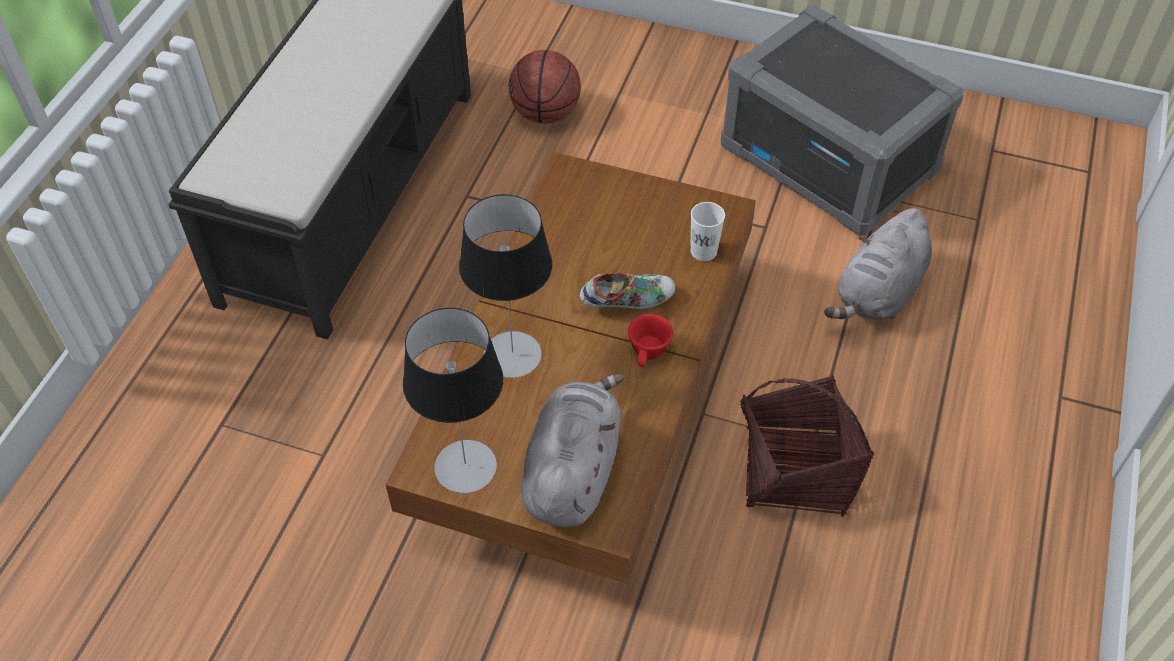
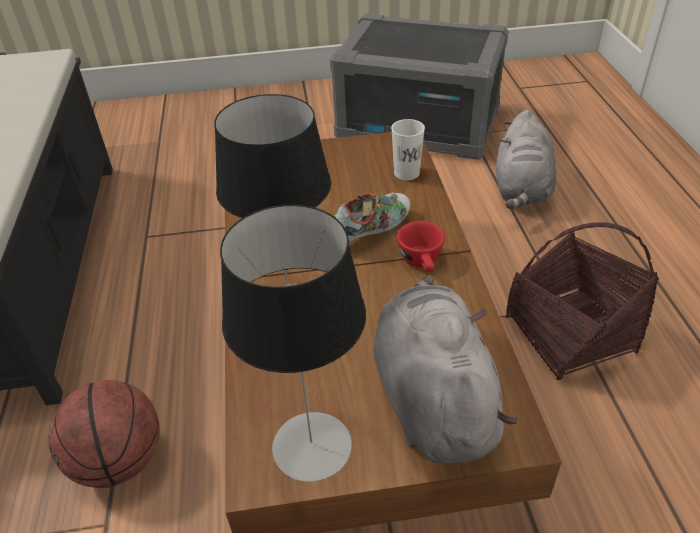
camera: 25 degrees left, 10 degrees down
(545, 114) = (184, 162): basketball -> basketball (119, 461)

